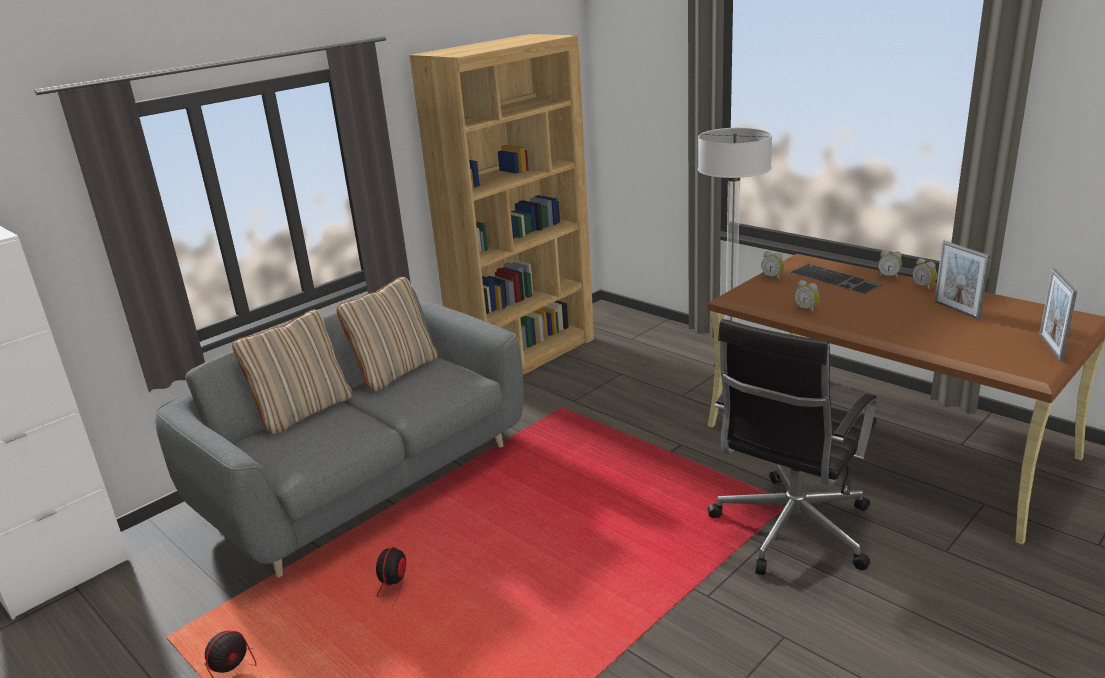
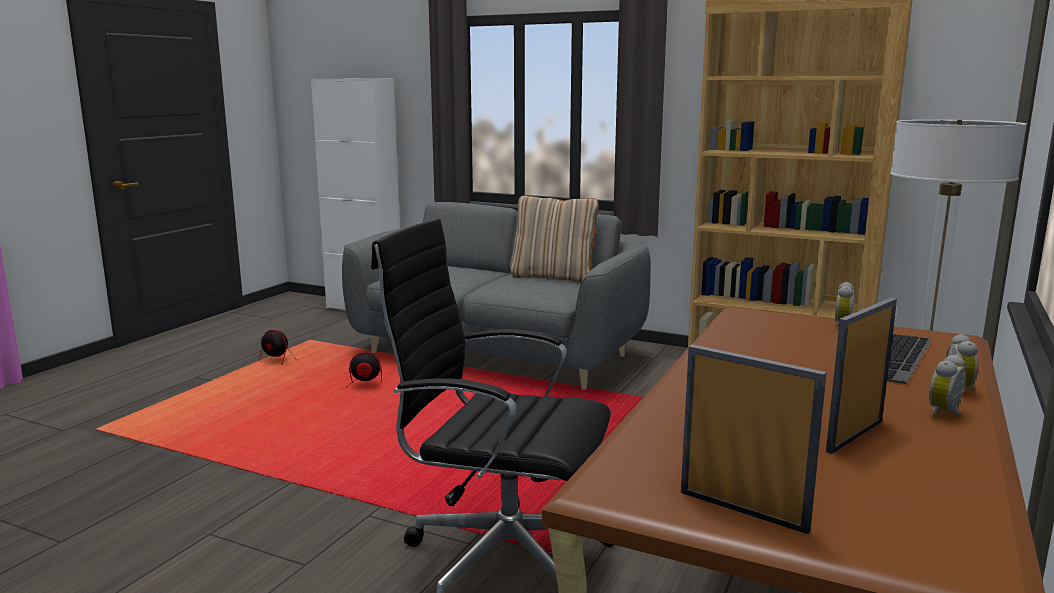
camera: 70 degrees right, 10 degrees down
(303, 411) = (474, 267): beige pillow -> none
(806, 309) = (739, 344): alarm clock -> none
(1050, 347) = (742, 511): picture frame -> picture frame turned 45 degrees clockwise

